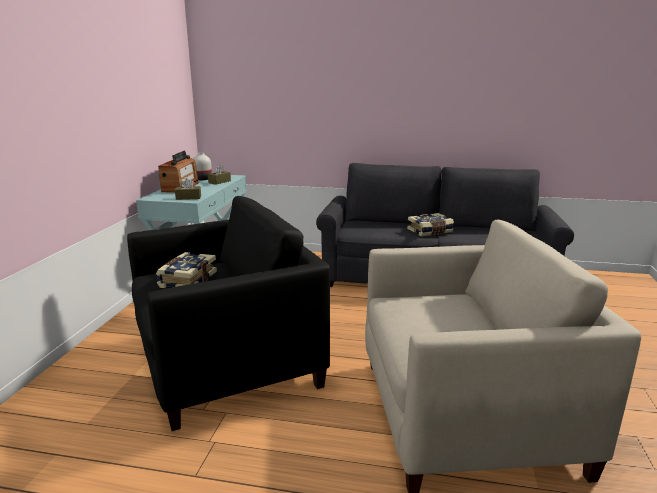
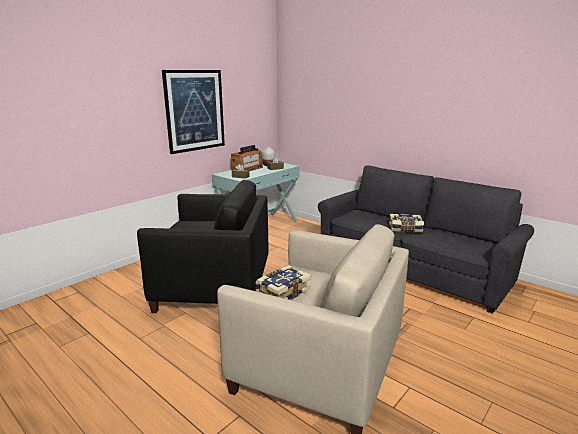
camera: 30 degrees right, 0 degrees up
(106, 99) = (195, 110): none -> picture
(187, 280) = (194, 228): book -> book (282, 292)

